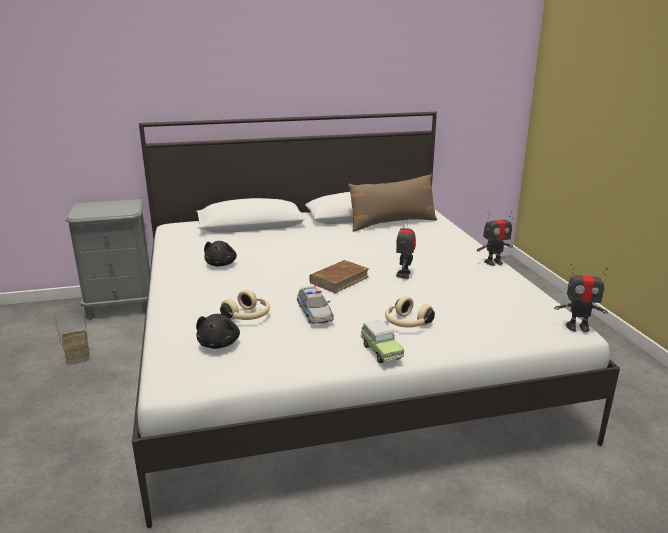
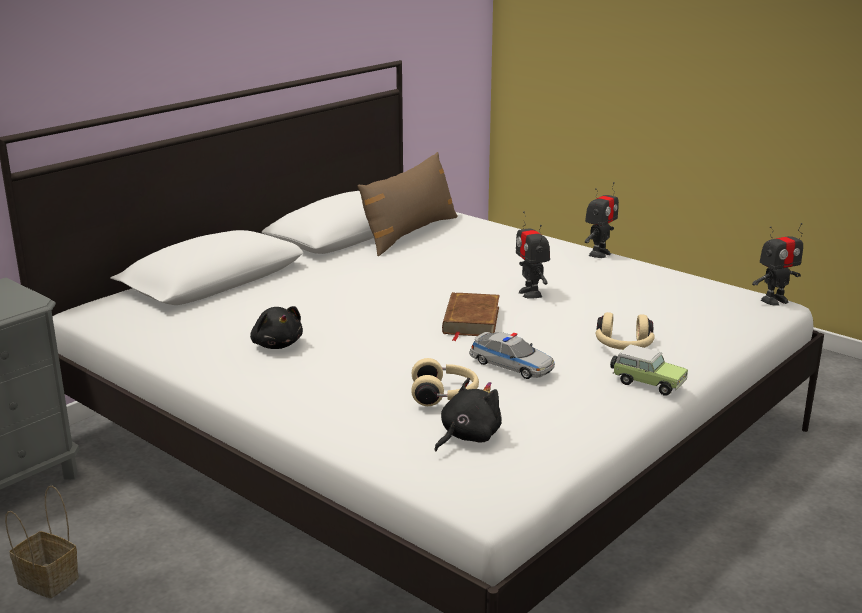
camera: 35 degrees left, 0 degrees up
(219, 343) = (467, 437): black plush toy -> black plush toy turned 105 degrees counterclockwise

